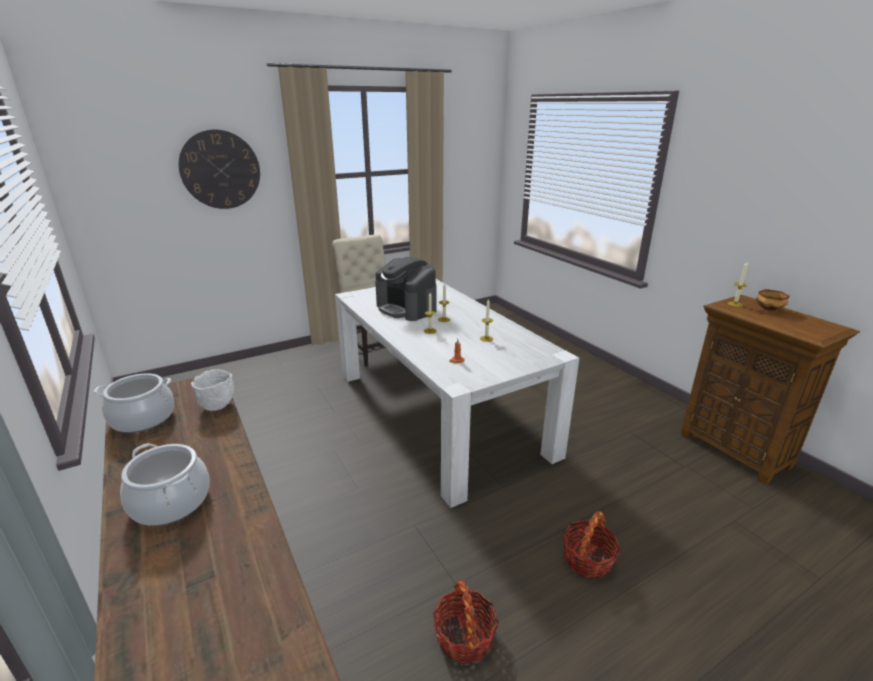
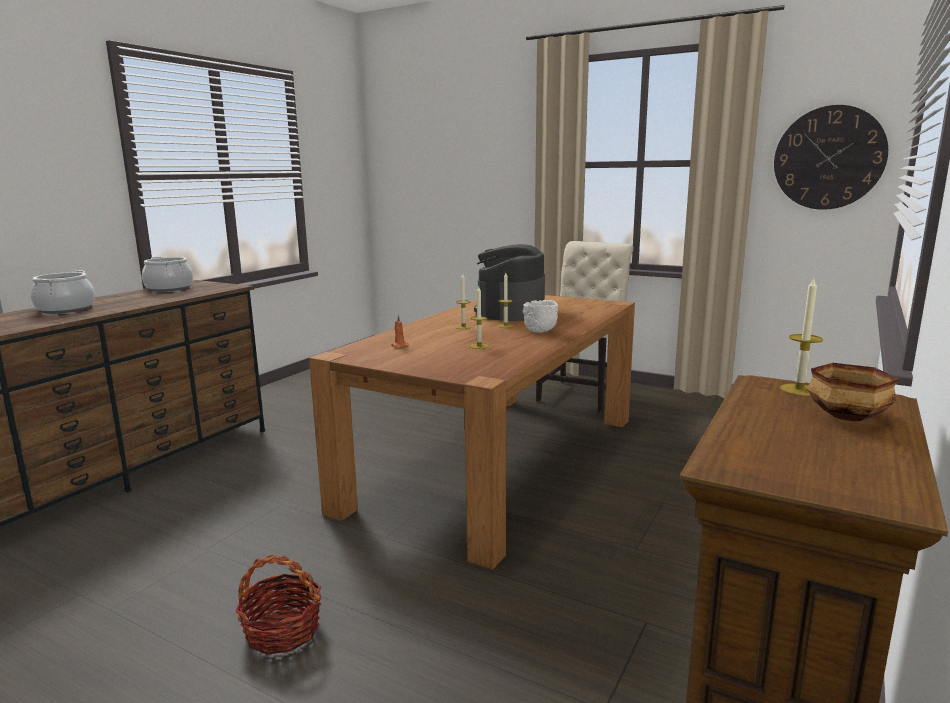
camera: 60 degrees right, 10 degrees down
(218, 406) = (195, 294): white bowl -> white bowl (541, 332)
(220, 170) = (479, 152): wall clock -> wall clock (829, 158)
(439, 412) = (498, 461): white dining table -> brown dining table
(464, 636) = (136, 571): basket -> none

